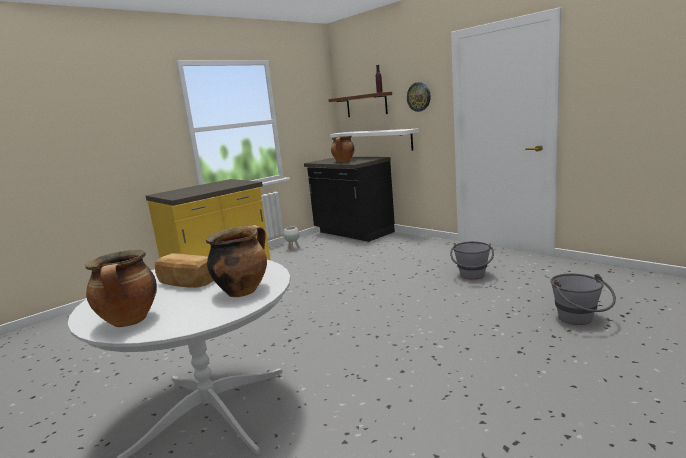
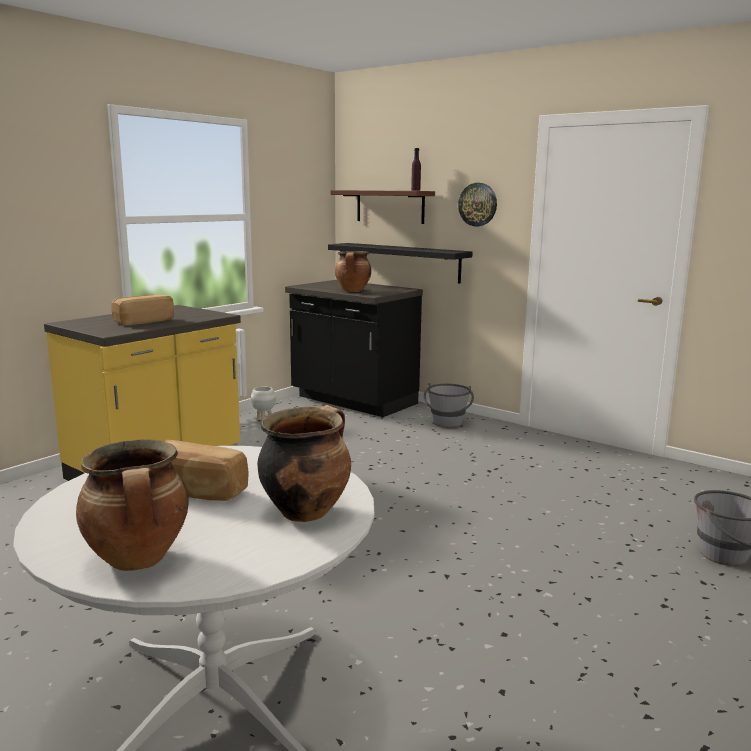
camera: 10 degrees left, 0 degrees up
(202, 189) = (143, 321): none -> bread
(379, 140) = (405, 262): white shelf -> black shelf
(472, 277) = (559, 484): grey bucket -> grey bucket (447, 425)

